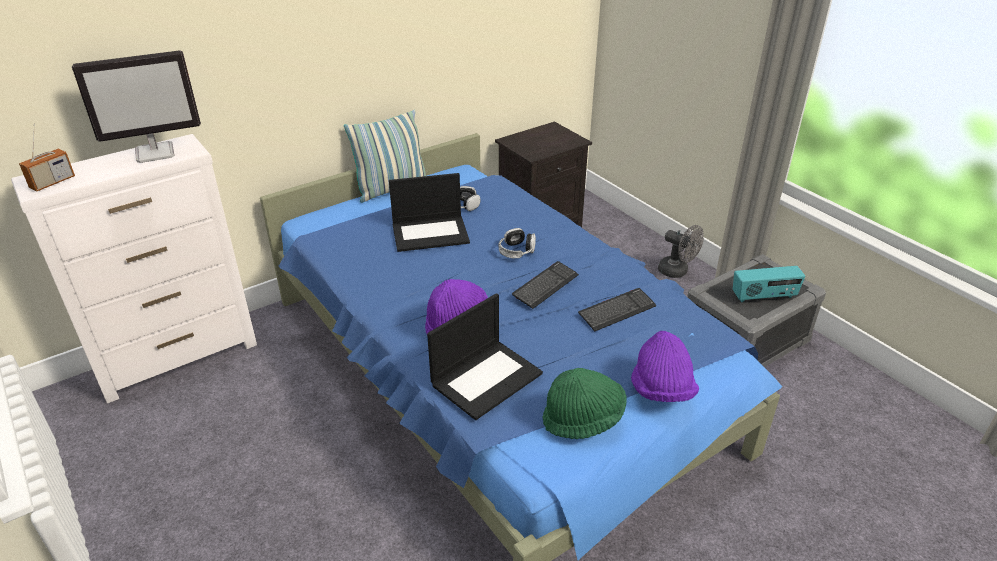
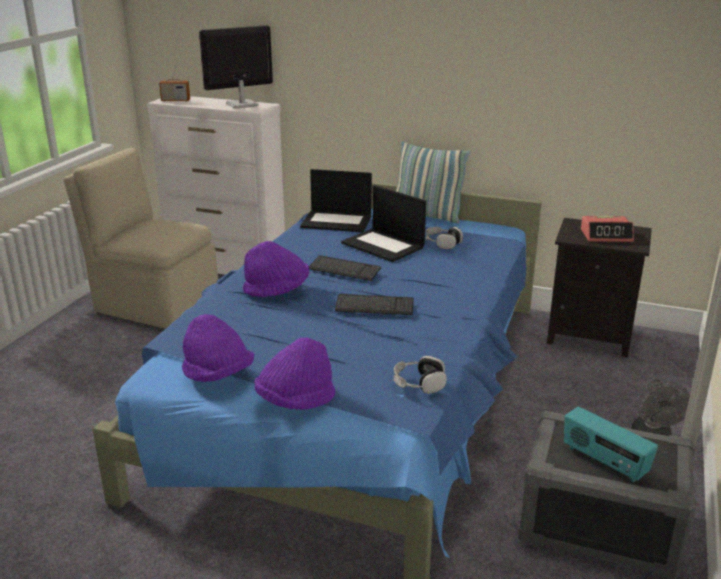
camera: 55 degrees right, 10 degrees down
(156, 153) = (241, 105): monitor -> monitor turned 120 degrees clockwise
(171, 442) = (155, 305): none -> beige chair
(486, 378) = (225, 321): laptop -> laptop (337, 221)
(517, 251) = (410, 282): headphones -> headphones (419, 383)
(547, 141) = (606, 235): none -> alarm clock
(583, 419) = (217, 375): green hat -> purple hat
(617, 311) = (384, 348): keyboard -> keyboard (344, 270)

